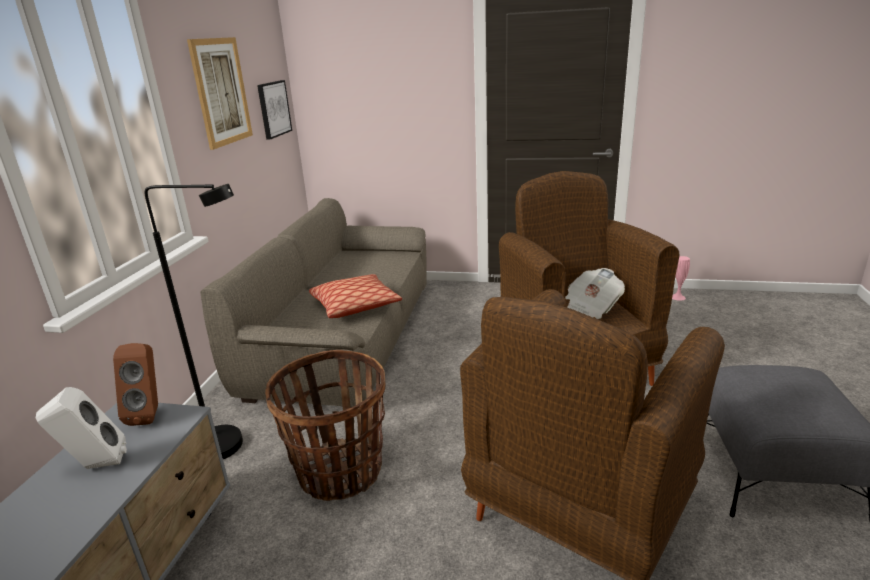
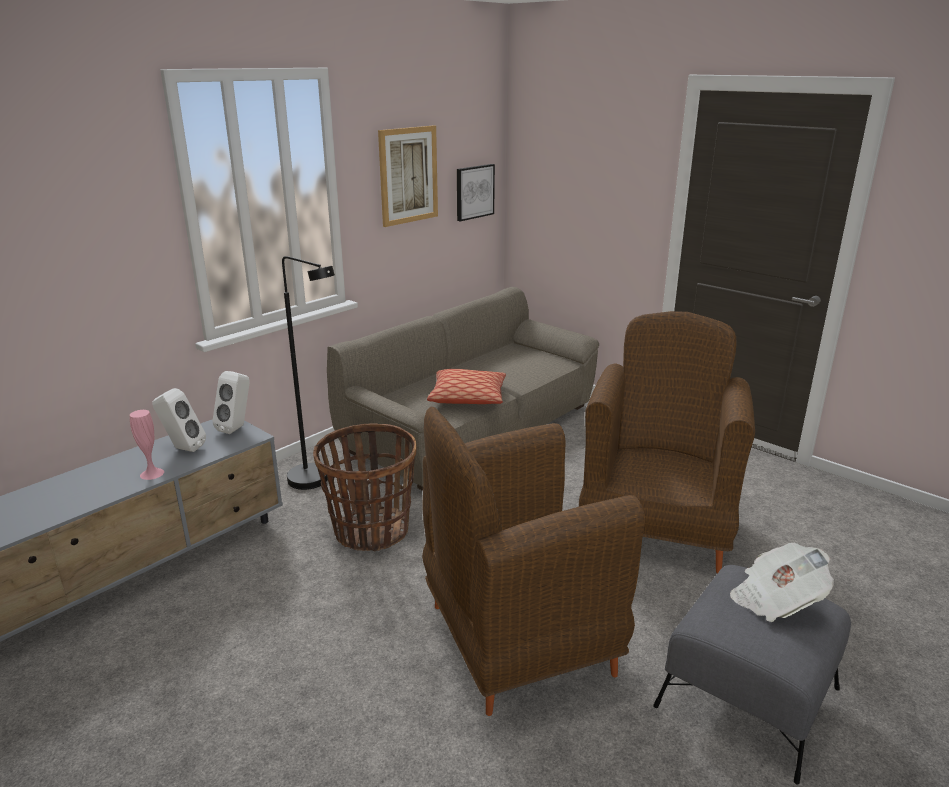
camera: 30 degrees right, 0 degrees up
(150, 413) = (237, 428): brown speaker -> white speaker
(590, 308) = (673, 467): newspaper -> newspaper (776, 600)
(678, 297) = (870, 501): pink vase -> pink vase (152, 473)

